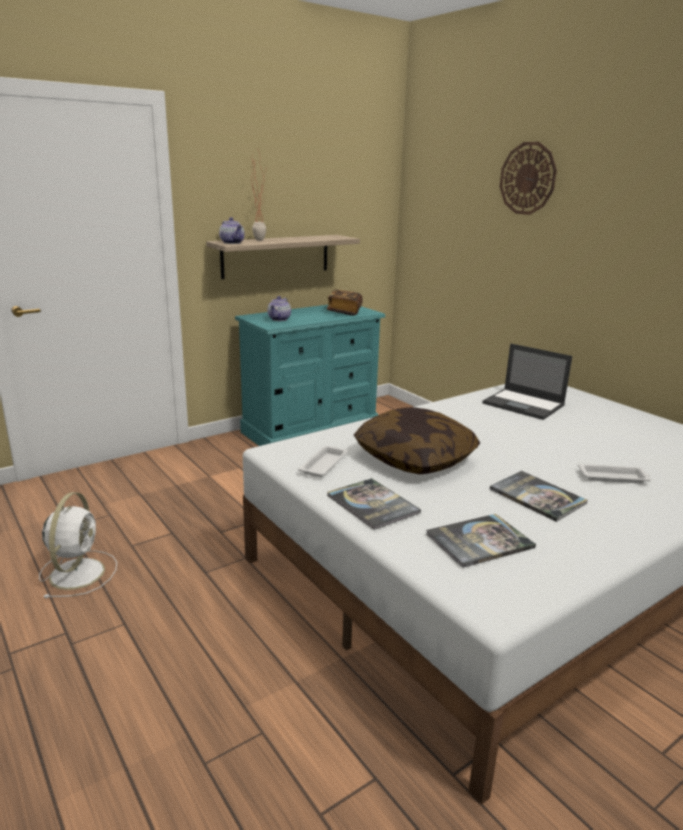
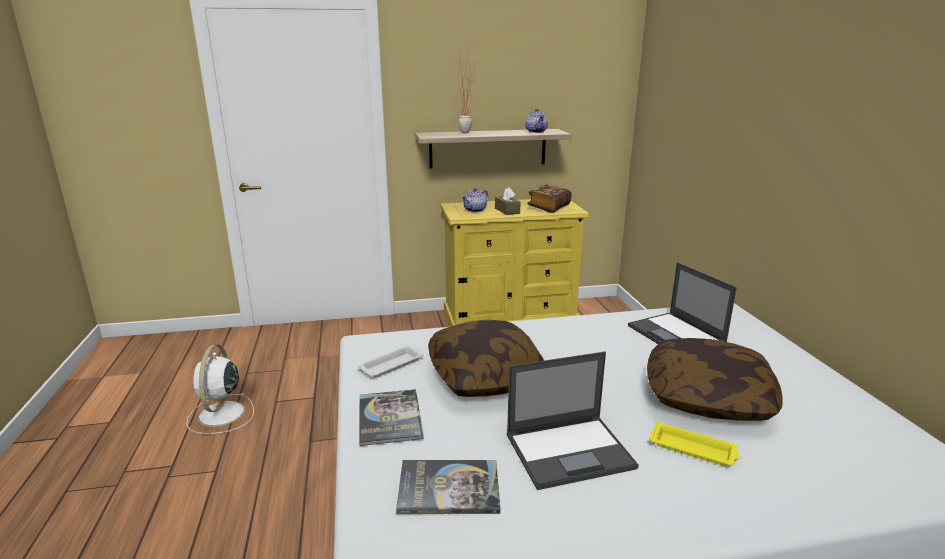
camera: 25 degrees right, 0 degrees up
(78, 572) = (221, 415): white fan -> white fan turned 150 degrees clockwise
(233, 243) = (433, 135): teapot -> teapot (536, 132)
(310, 317) = (507, 211): none -> brown tissue box
(311, 429) = (509, 320): turquoise dresser -> yellow dresser
(527, 178) = (742, 71): wall clock -> none
(537, 496) = (570, 451): book -> laptop
(588, 443) = (708, 397): none -> pillow
(614, 477) = (694, 449): white tray -> yellow tray

